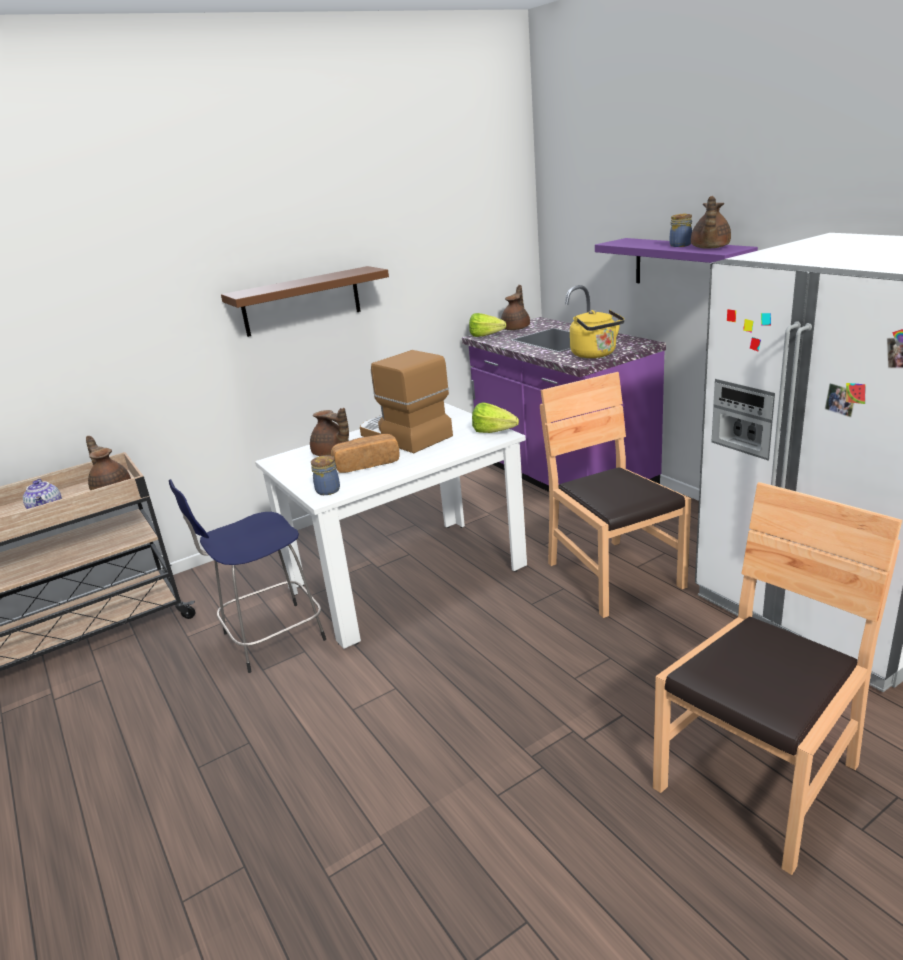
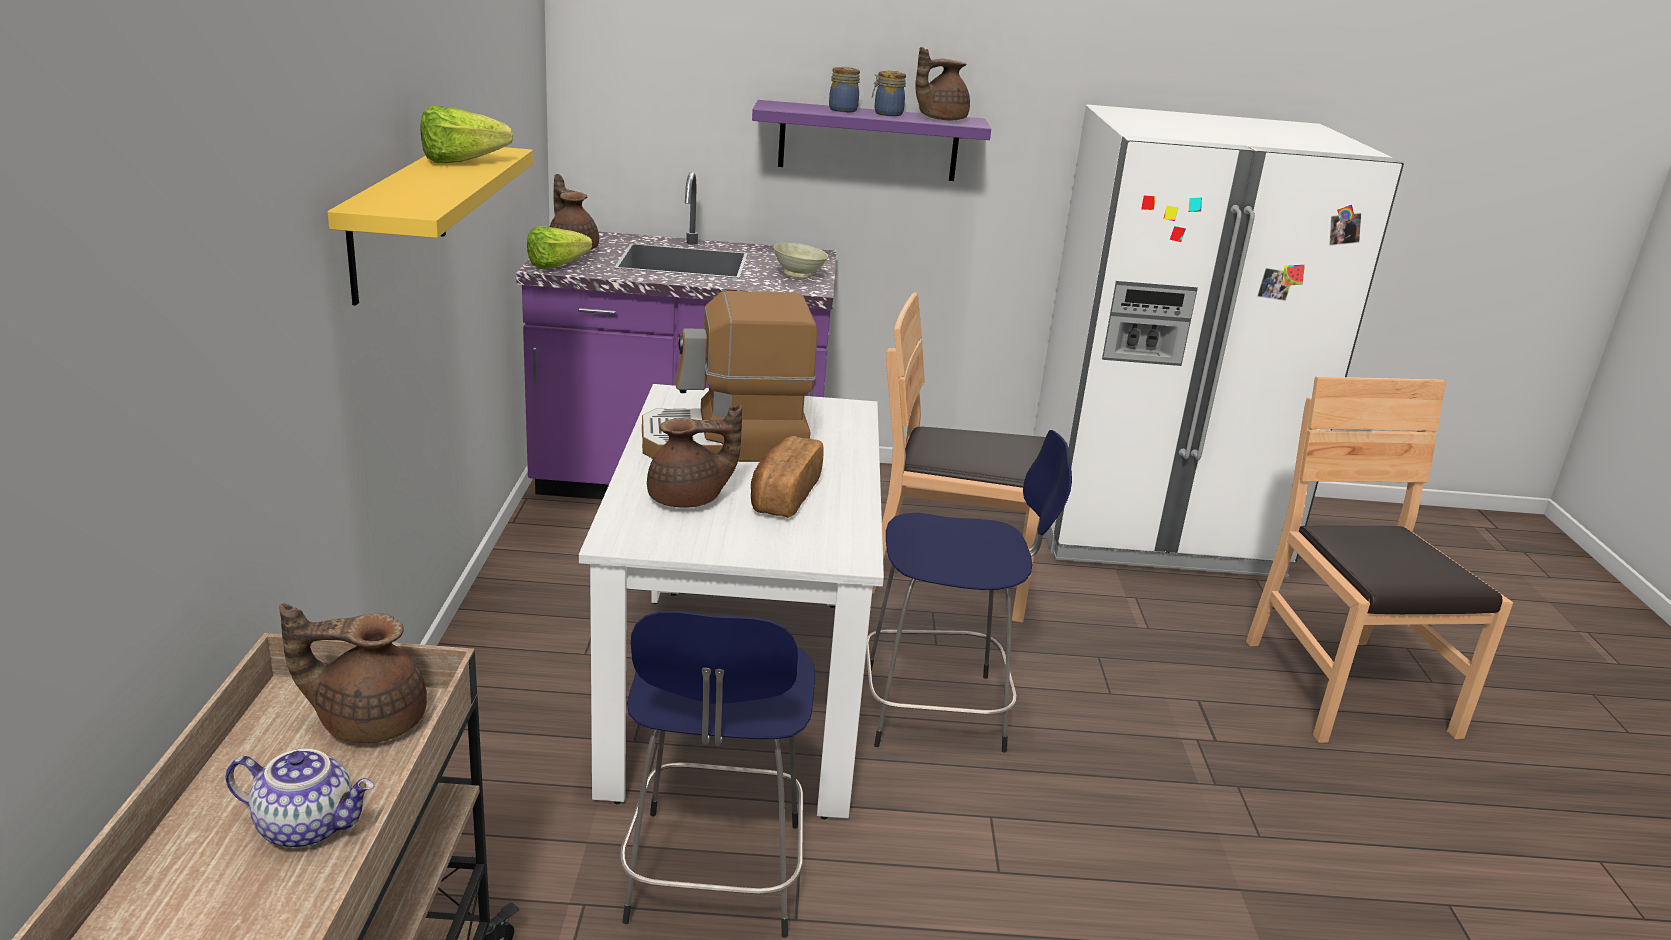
camera: 60 degrees left, 0 degrees up
(301, 301) = (398, 220): brown shelf -> yellow shelf
(329, 490) = (831, 546): jar -> jar (842, 110)
(470, 633) = (940, 710): none -> blue stool
(497, 433) = (838, 407): lettuce -> lettuce (469, 162)
(595, 355) = (799, 275): yellow kettle -> beige bowl
(709, 248) = (939, 119): brown teapot -> brown teapot turned 90 degrees clockwise

